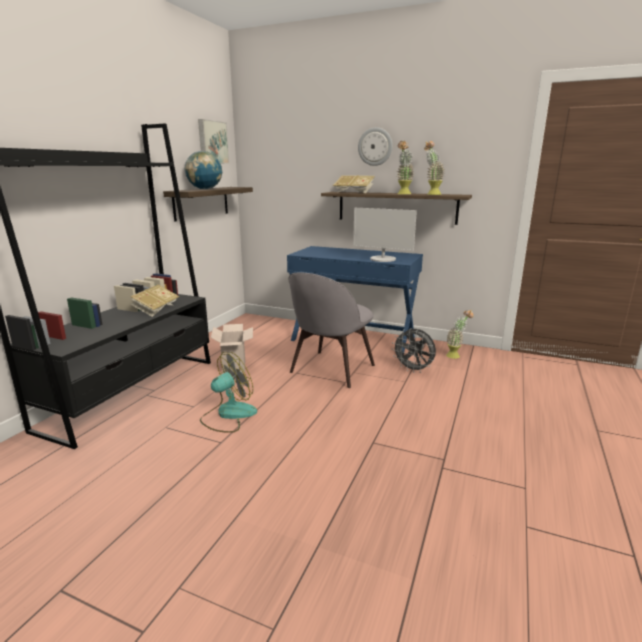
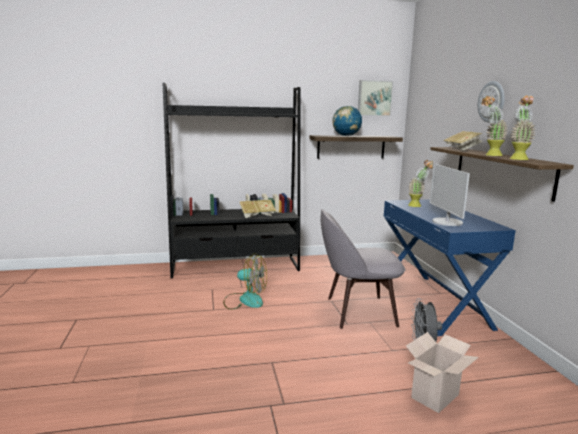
camera: 55 degrees right, 5 degrees down
(235, 366) = (307, 279): cardboard box -> cardboard box (435, 397)
(456, 355) = (503, 365): potted plant -> potted plant (417, 206)

